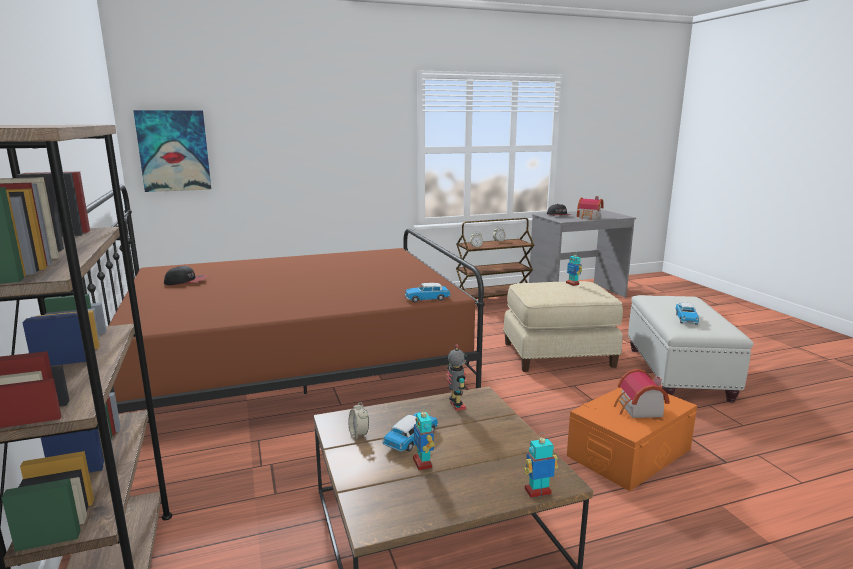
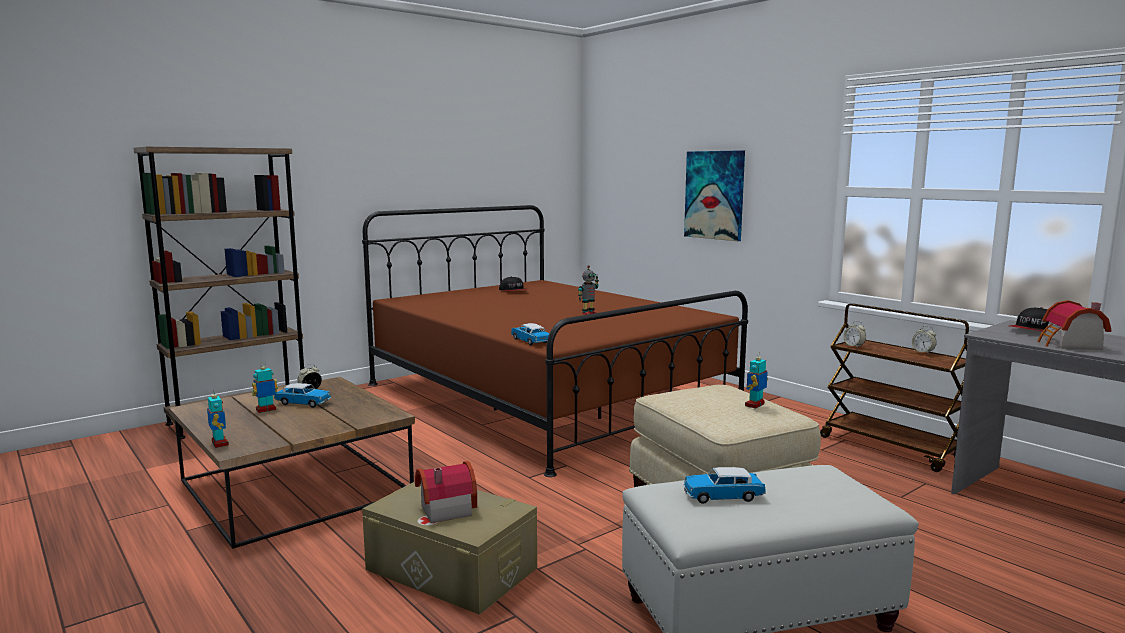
camera: 70 degrees right, 5 degrees down
(174, 151) = (611, 181): picture -> picture (714, 195)
(456, 406) = (365, 409): toy robot -> toy robot (588, 313)
(629, 452) = (451, 569): orange storage box -> beige storage box

